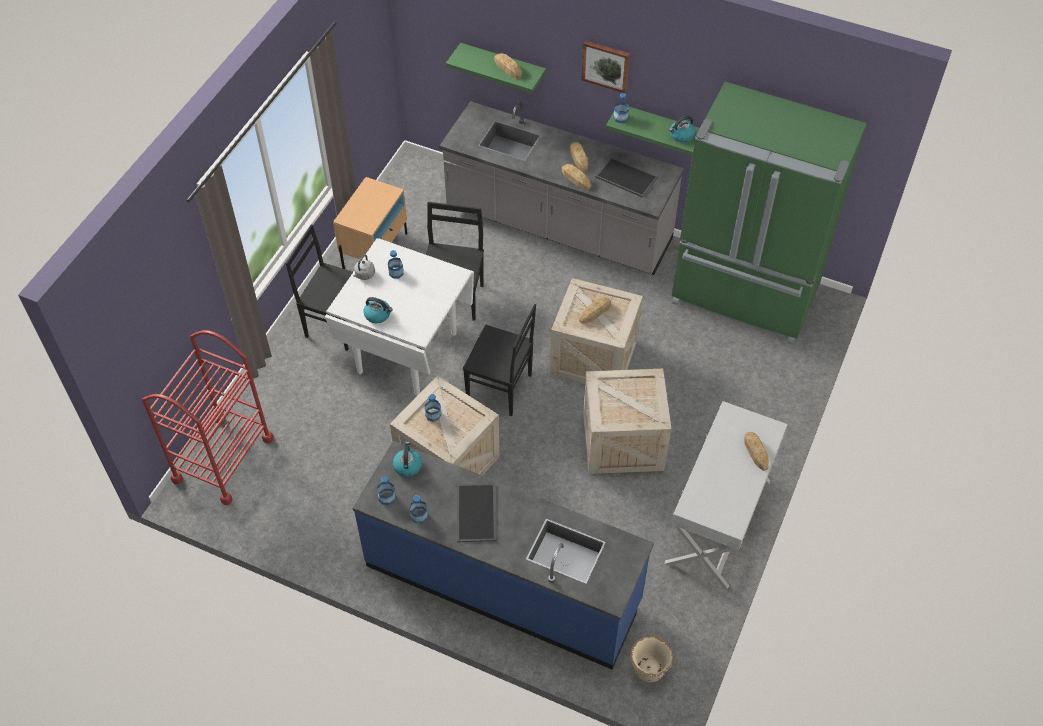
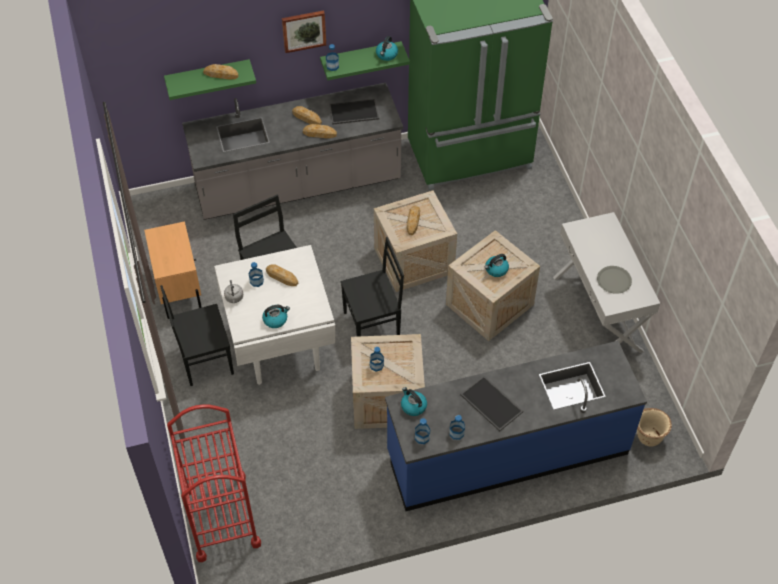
camera: 40 degrees left, 0 degrees up
(626, 405) = (496, 270): none -> kettle
(717, 487) = (614, 280): none -> grey plate
(755, 452) = (614, 242): bread -> bread (281, 277)

